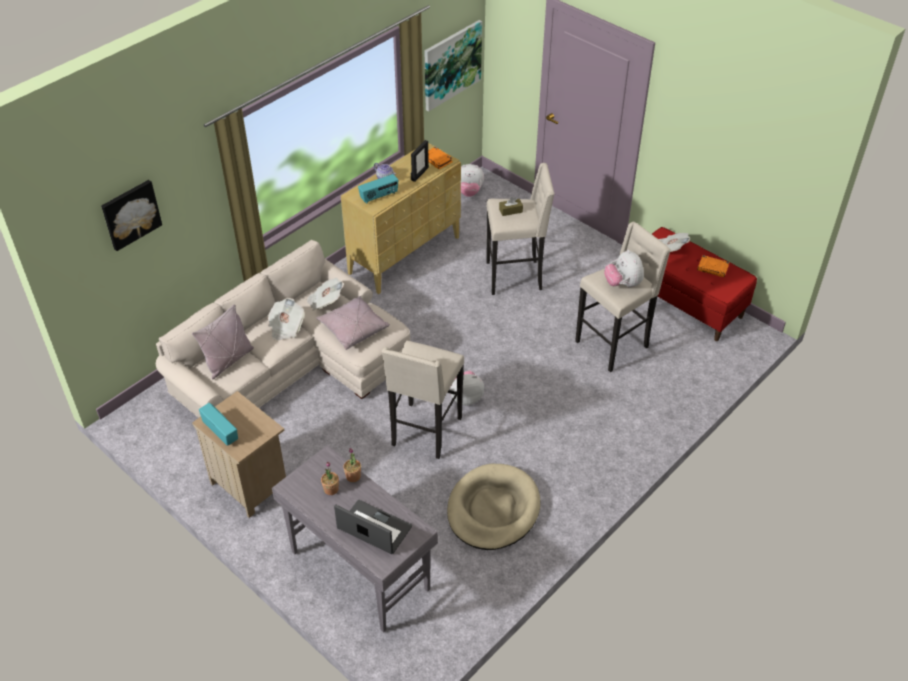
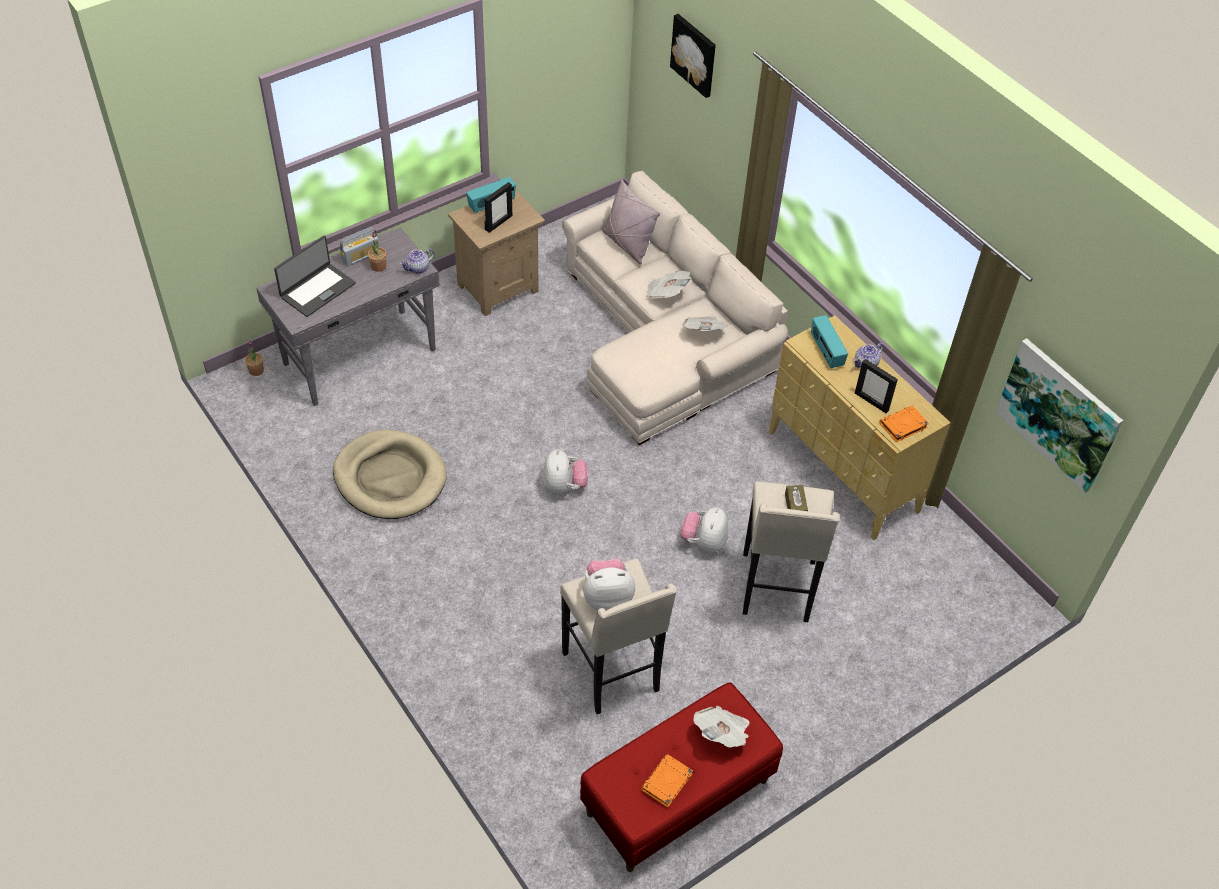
camera: 100 degrees right, 5 degrees up
(246, 422) = (498, 222): none -> picture frame
(320, 507) = (360, 256): none -> radio
(327, 459) = (418, 268): none -> teapot
(353, 329) = (649, 350): purple pillow -> none
(353, 476) = (387, 284): potted plant -> potted plant (256, 371)
(425, 432) = (521, 438): beige stool -> none
(469, 192) = (982, 575): plush toy -> plush toy (704, 542)

